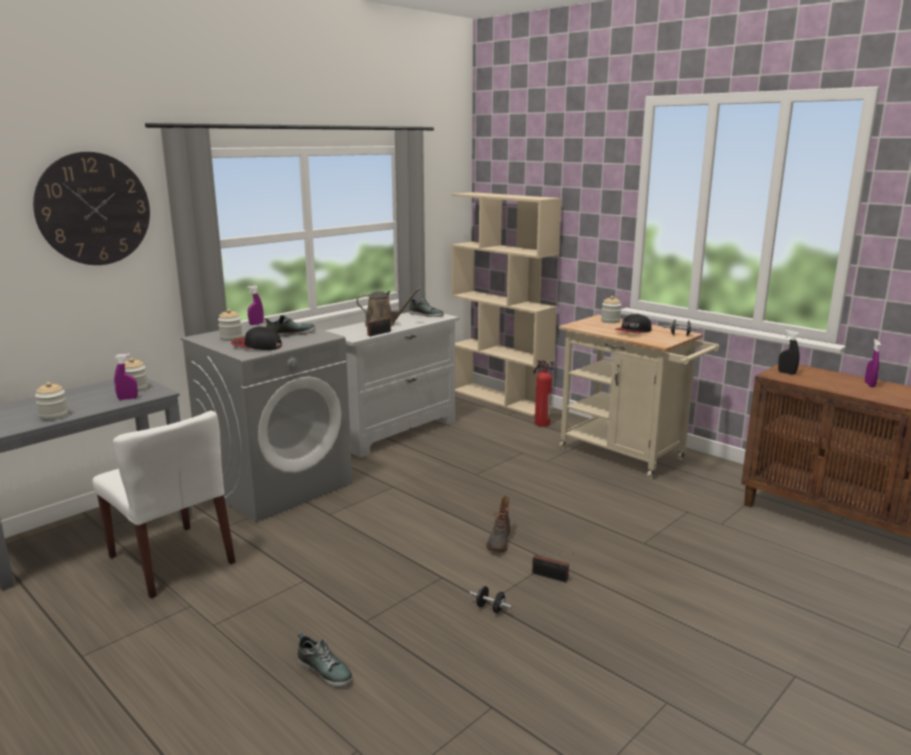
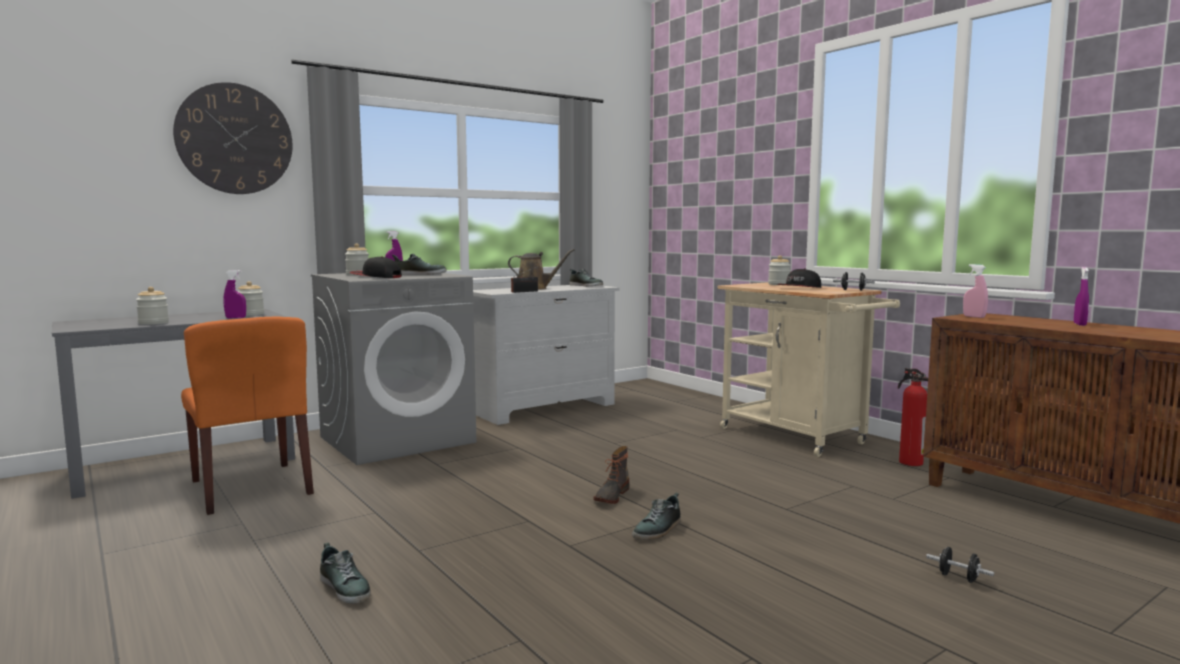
camera: 10 degrees right, 10 degrees down
(172, 560) = (251, 487): white chair -> orange chair
(490, 608) = (569, 551): black dumbbell -> black dumbbell (958, 577)
(501, 399) = (673, 390): beige bookcase -> none
(541, 423) = (709, 409): fire extinguisher -> fire extinguisher (909, 462)
(551, 577) = (658, 530): radio -> shoe
(786, 373) = (974, 317): black spray bottle -> pink spray bottle

